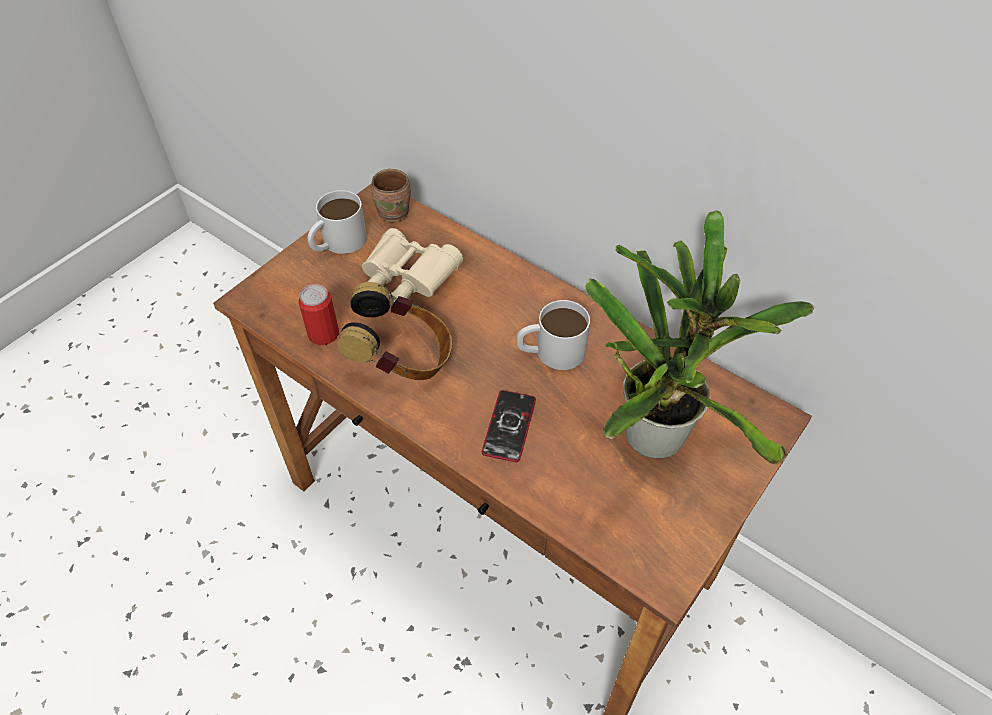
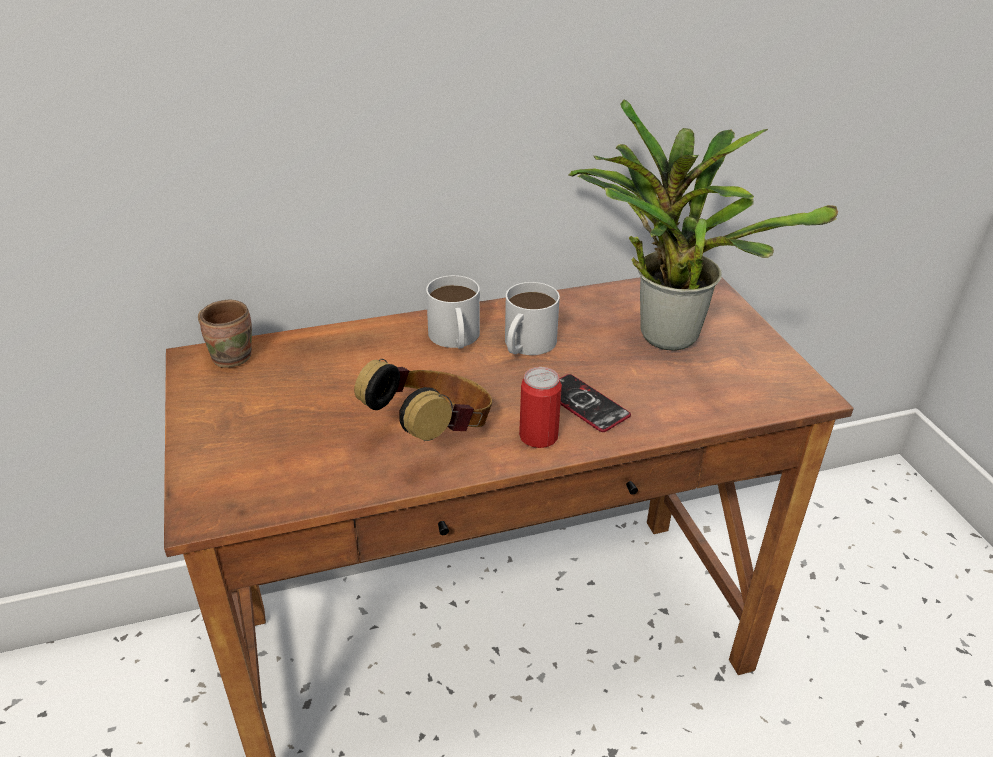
camera: 55 degrees left, 15 degrees down
(323, 334) = (333, 474): can -> can (538, 436)
(337, 243) = (216, 411): white mug -> white mug (455, 339)
(406, 282) = (337, 389): beige binoculars -> none

